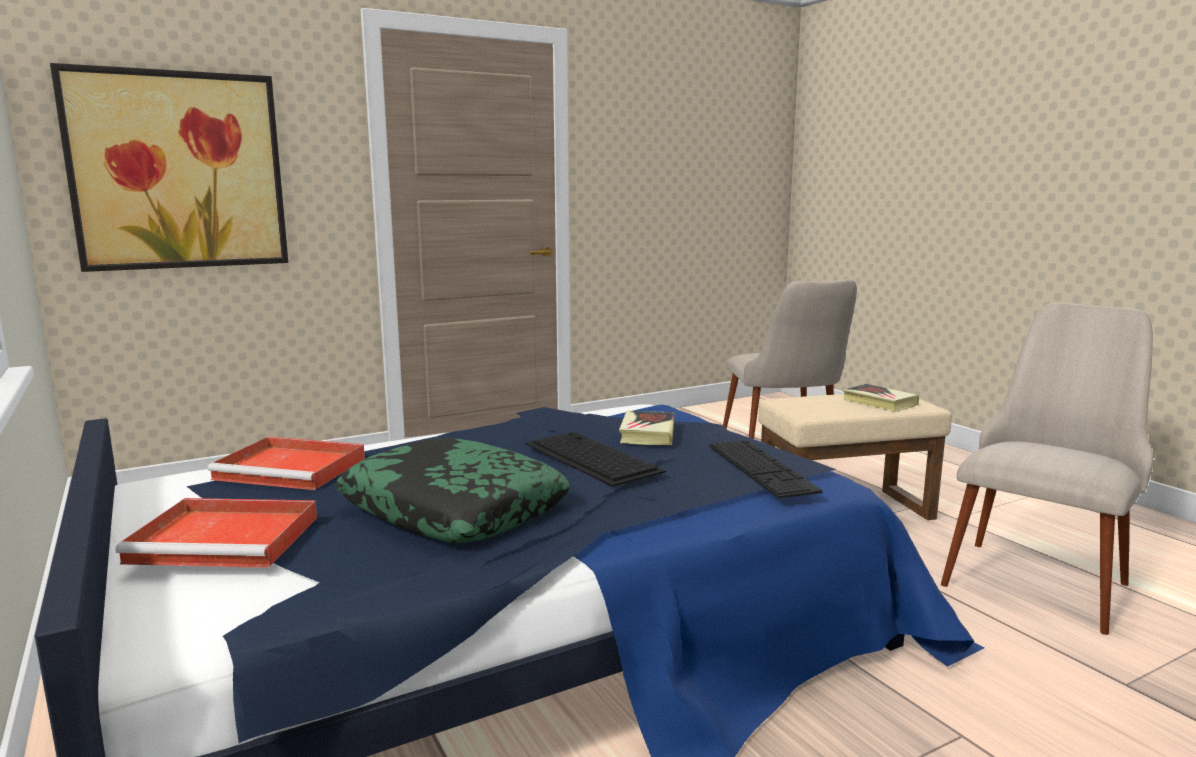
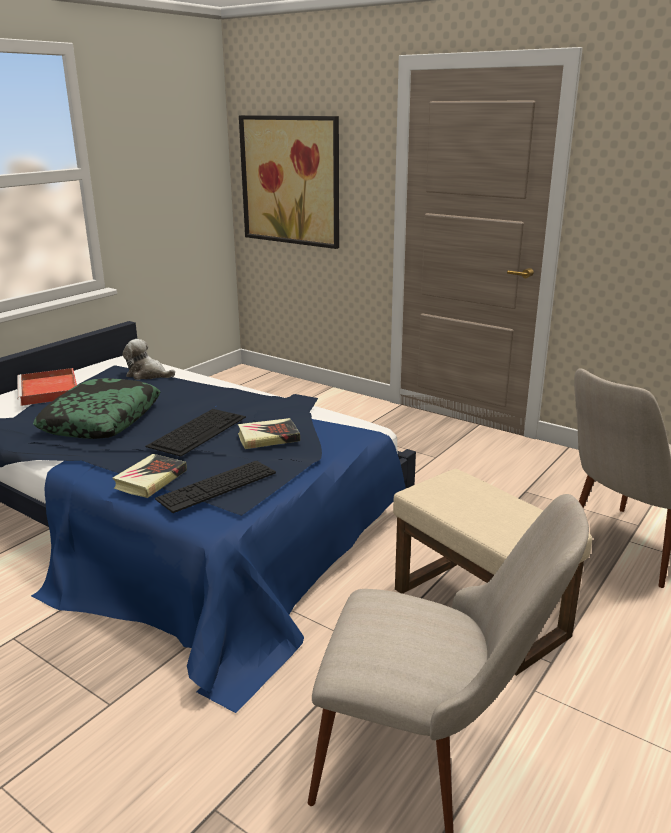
camera: 65 degrees right, 10 degrees up
(293, 469) = (148, 375): red tray -> plush toy
(879, 402) = (511, 524): book -> book (150, 480)

